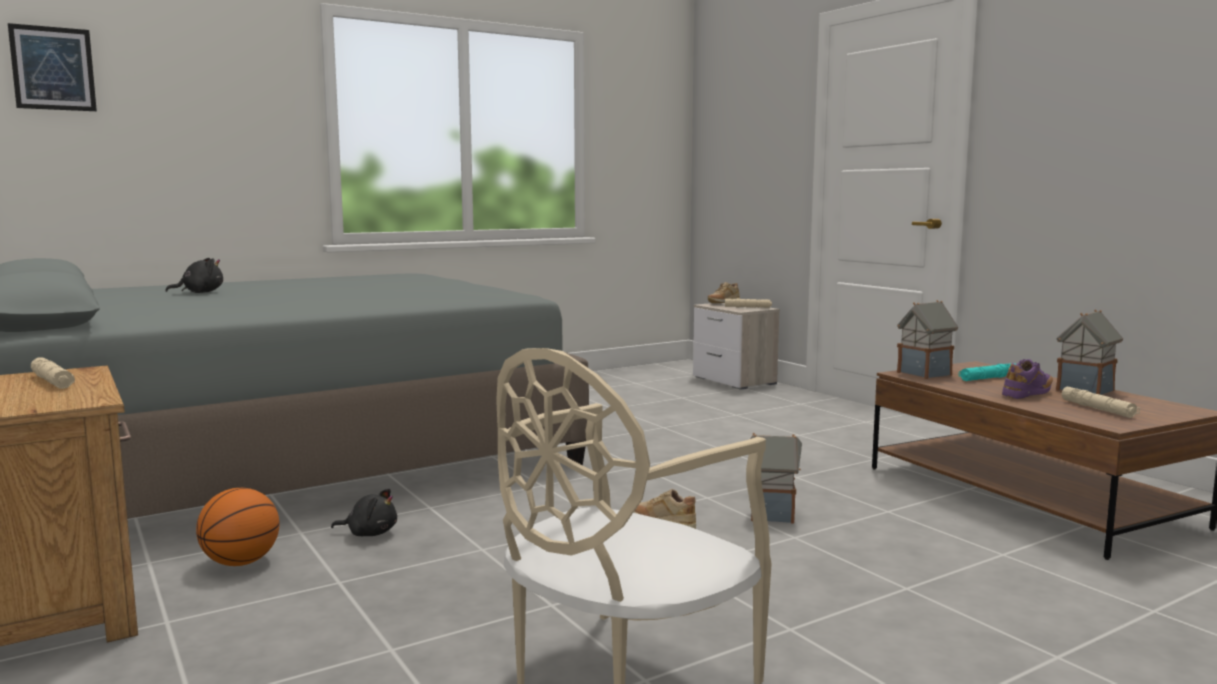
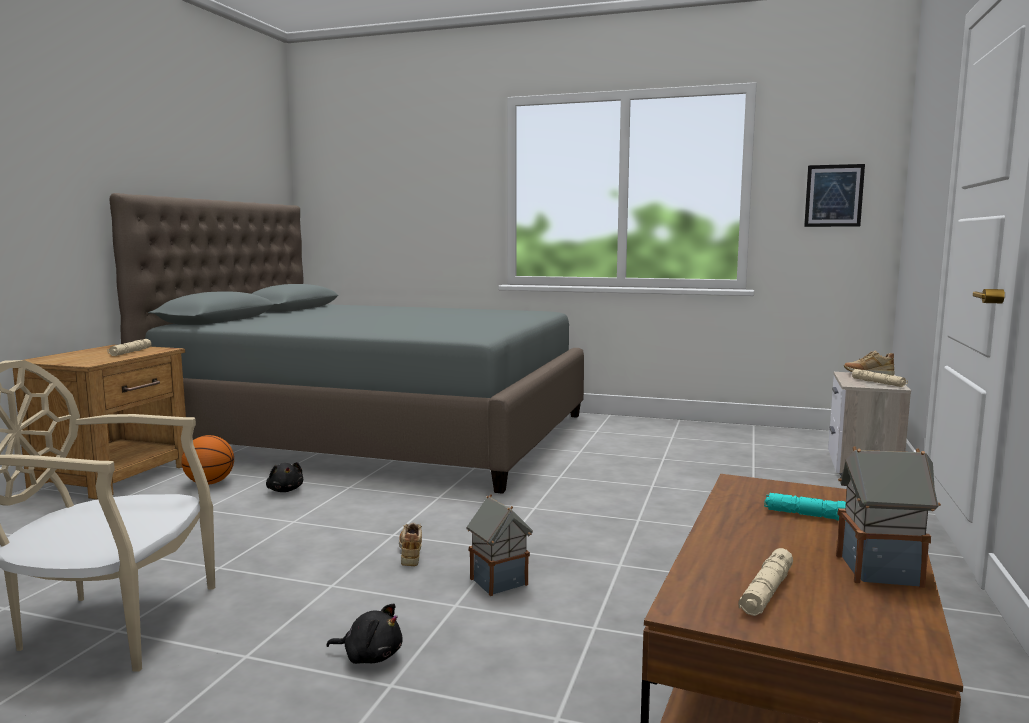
camera: 50 degrees right, 0 degrees up
(53, 68) = (348, 166): picture -> picture (834, 195)
(200, 292) = (360, 312): black plush toy -> black plush toy (370, 656)
(924, 373) = (765, 489): toy house -> none
(1028, 394) = (769, 546): purple shoe -> none

